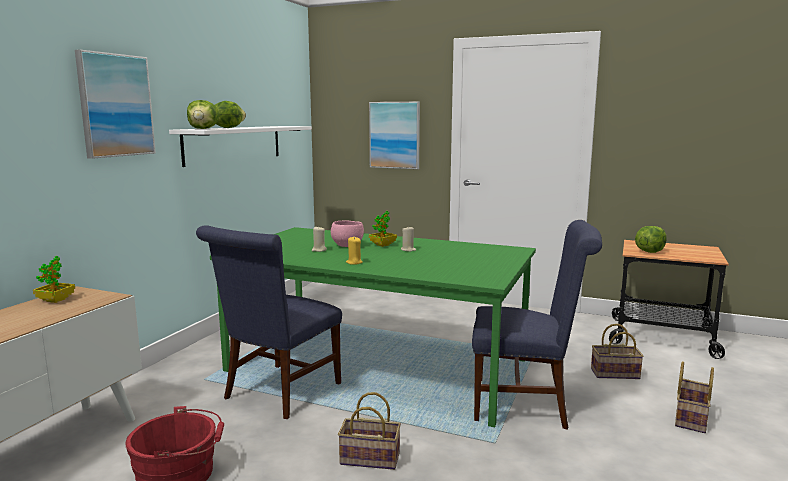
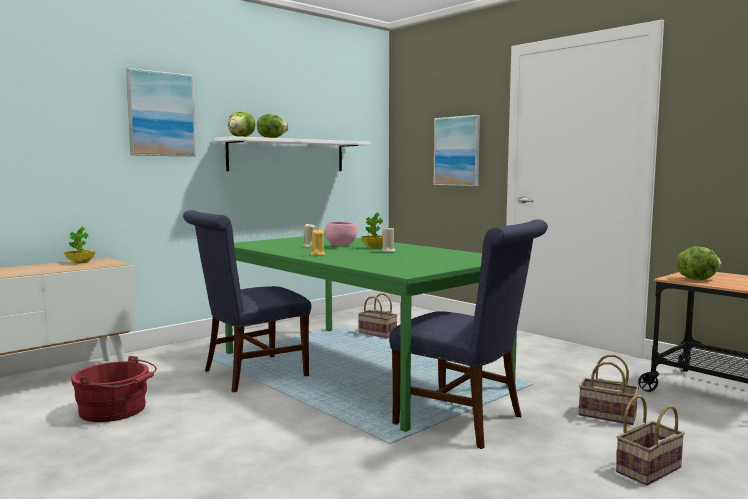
camera: 25 degrees right, 5 degrees down
(368, 459) = (261, 430): basket -> basket (376, 333)

